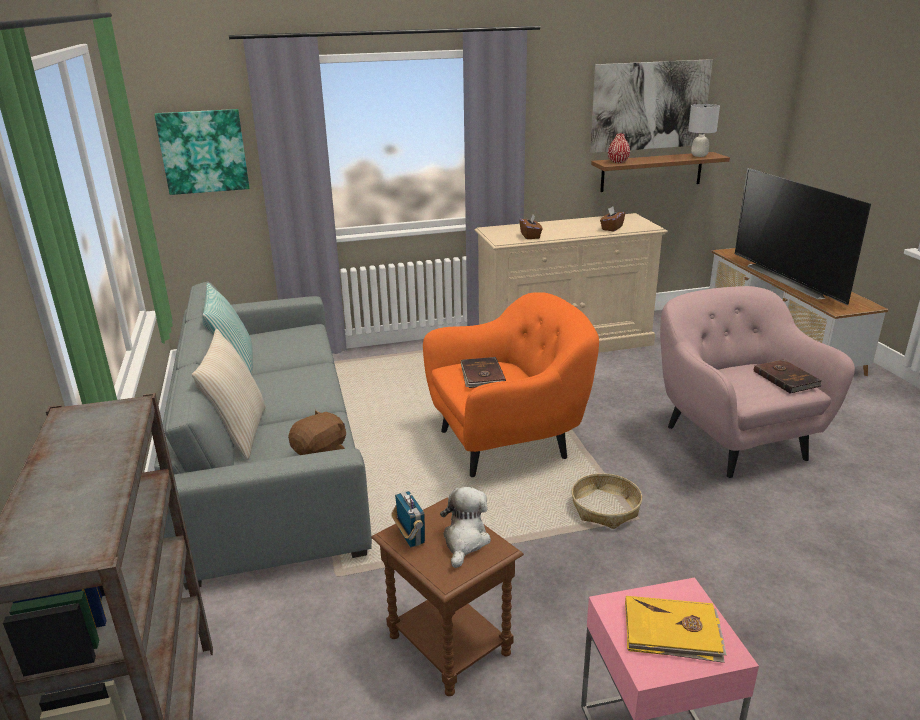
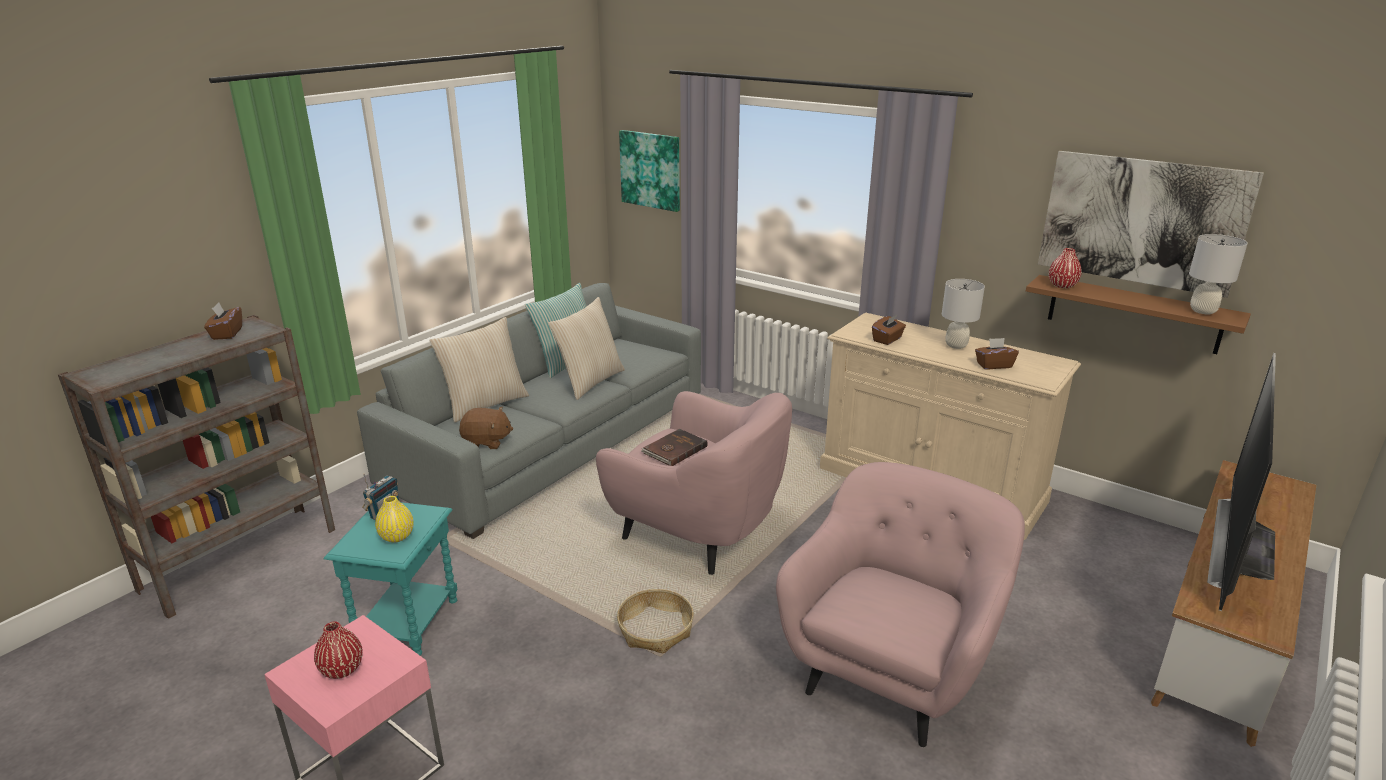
camera: 50 degrees right, 0 degrees up
(81, 433) = (226, 333): none -> brown tissue box
(297, 372) = (590, 382): none -> beige pillow
(447, 645) = (406, 621): brown side table -> turquoise side table
(465, 541) = (397, 536): plush toy -> yellow vase
(507, 442) = (698, 533): orange armchair -> pink armchair
(570, 226) = (957, 346): none -> grey table lamp
(672, 632) = (342, 669): yellow book -> red vase
(786, 378) = (918, 621): brown book -> none

